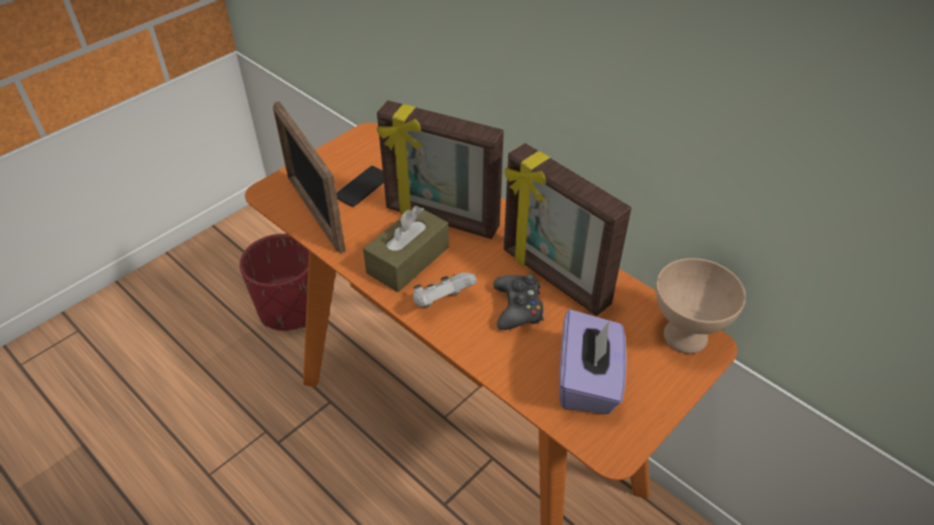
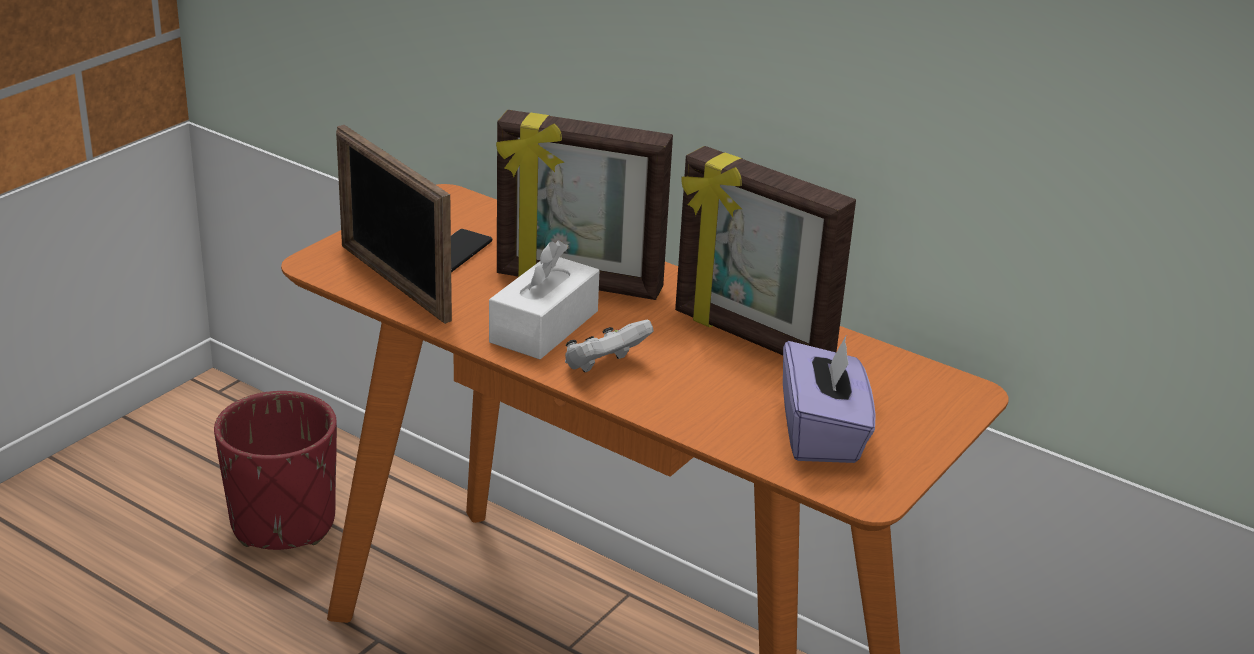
camera: 10 degrees left, 15 degrees down
(408, 260) = (544, 327): brown tissue box -> white tissue box
(518, 308) = (710, 368): black game controller -> none
(686, 338) = (940, 387): beige bowl -> none

